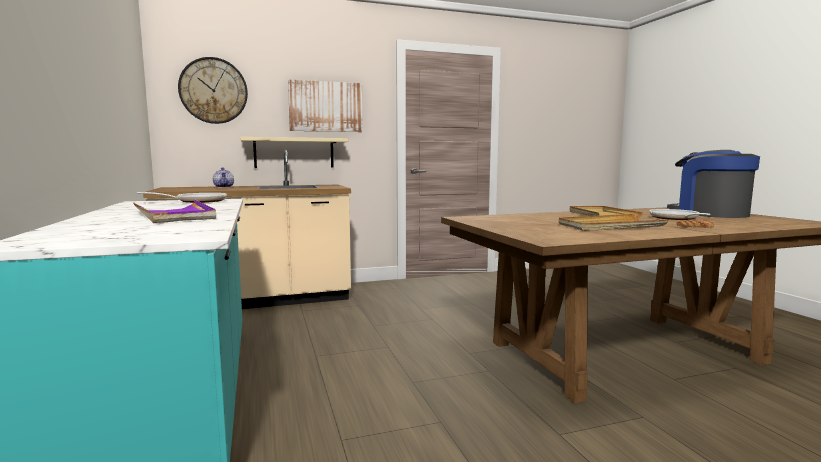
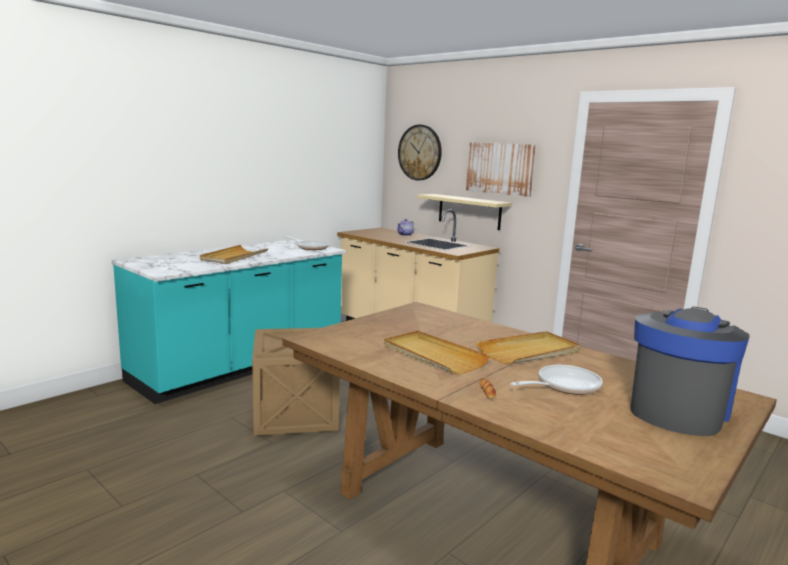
camera: 60 degrees right, 5 degrees up
(175, 215) = (234, 257): purple tray -> beige tray
(377, 393) = (295, 413): none -> crate

